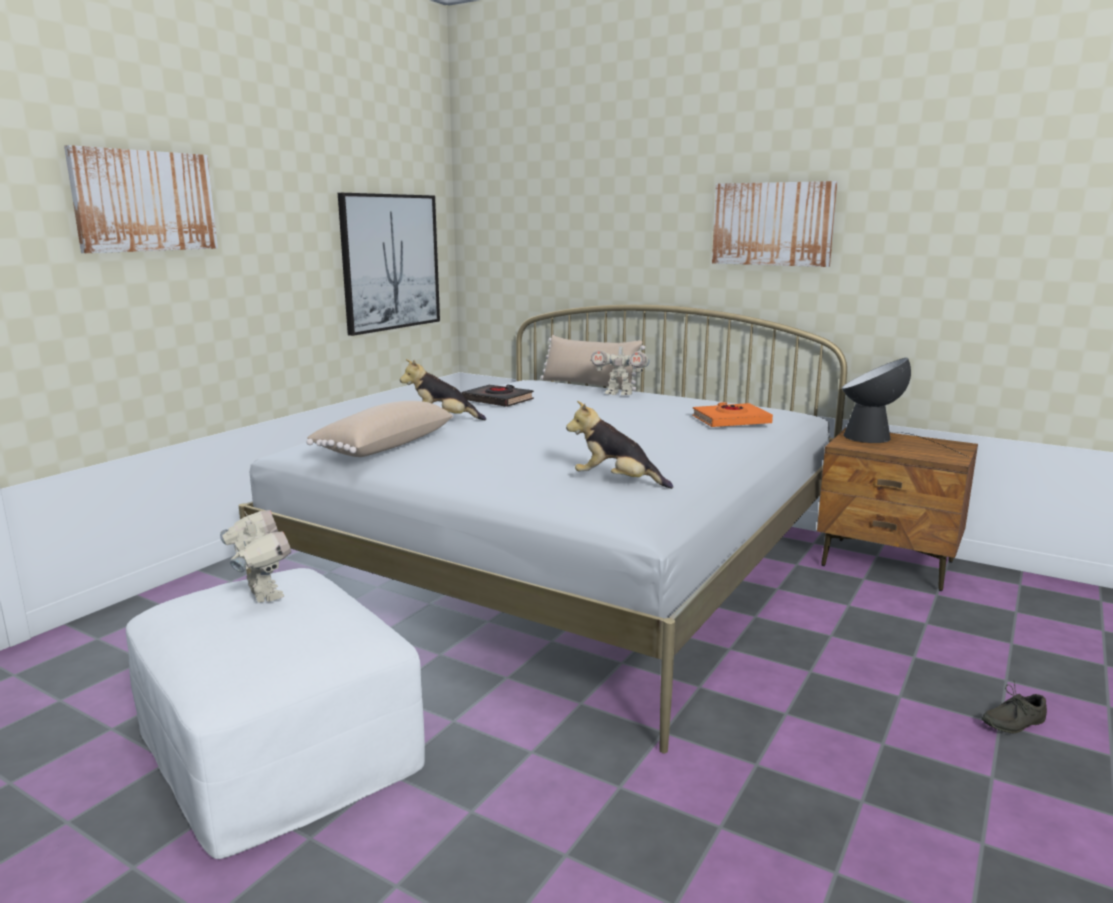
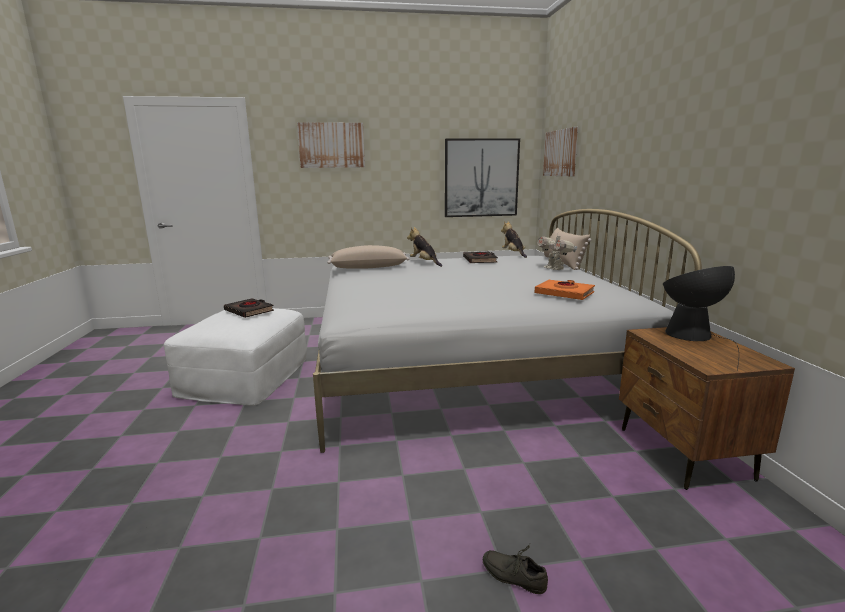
camera: 50 degrees right, 0 degrees up
(262, 595) = (249, 311): toy robot -> black book
(616, 482) = (391, 301): plush toy -> plush toy (513, 254)
(772, 224) = (672, 143): picture -> picture (561, 153)

